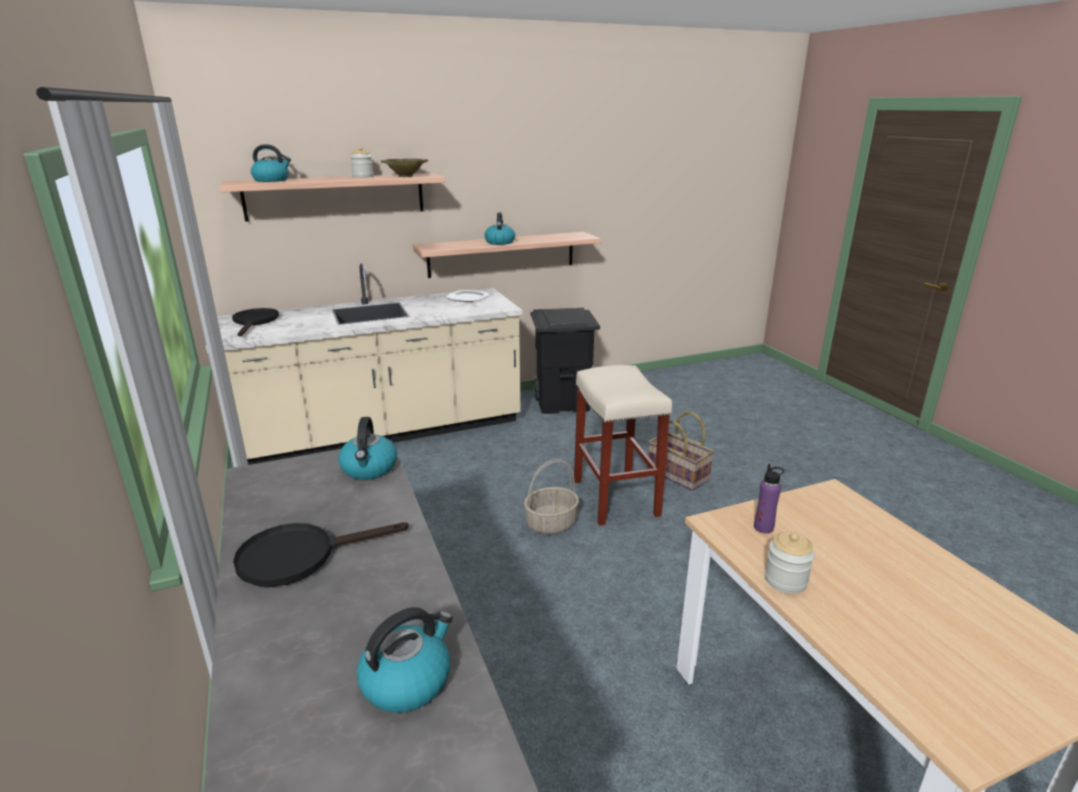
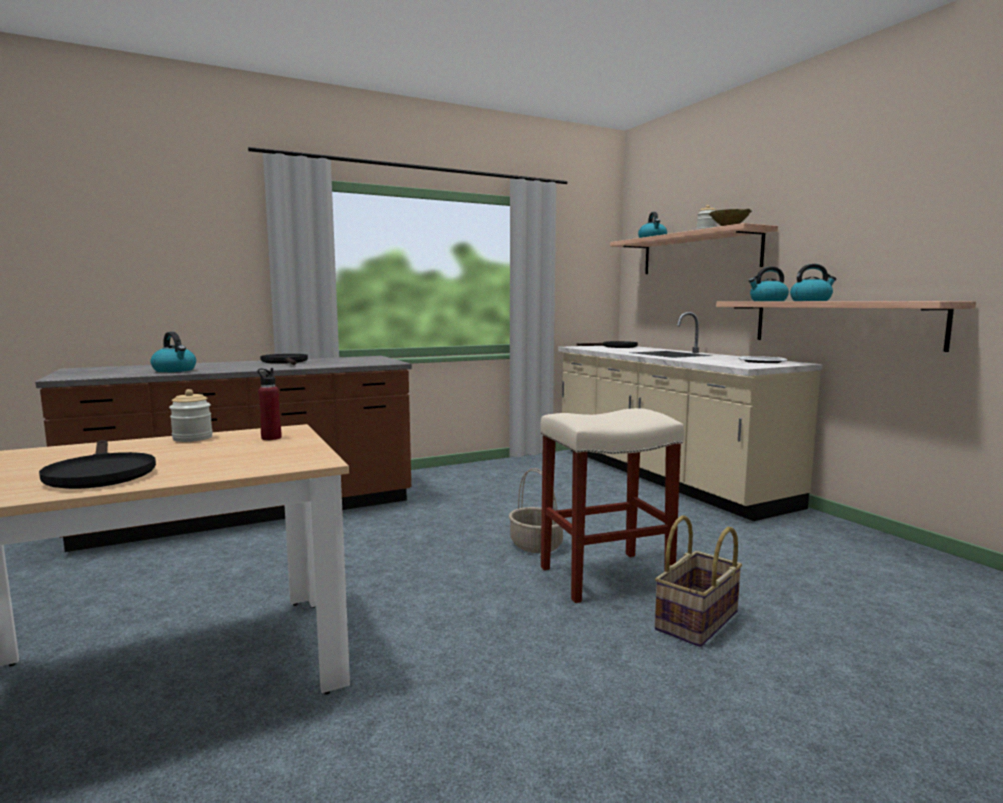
camera: 85 degrees right, 15 degrees down
(369, 469) = (371, 363): kettle -> kettle (768, 301)
(563, 403) = (844, 544): black trash can -> none
(763, 527) = (271, 438): purple bottle -> red bottle
(942, 597) = (100, 473): none -> black frying pan

